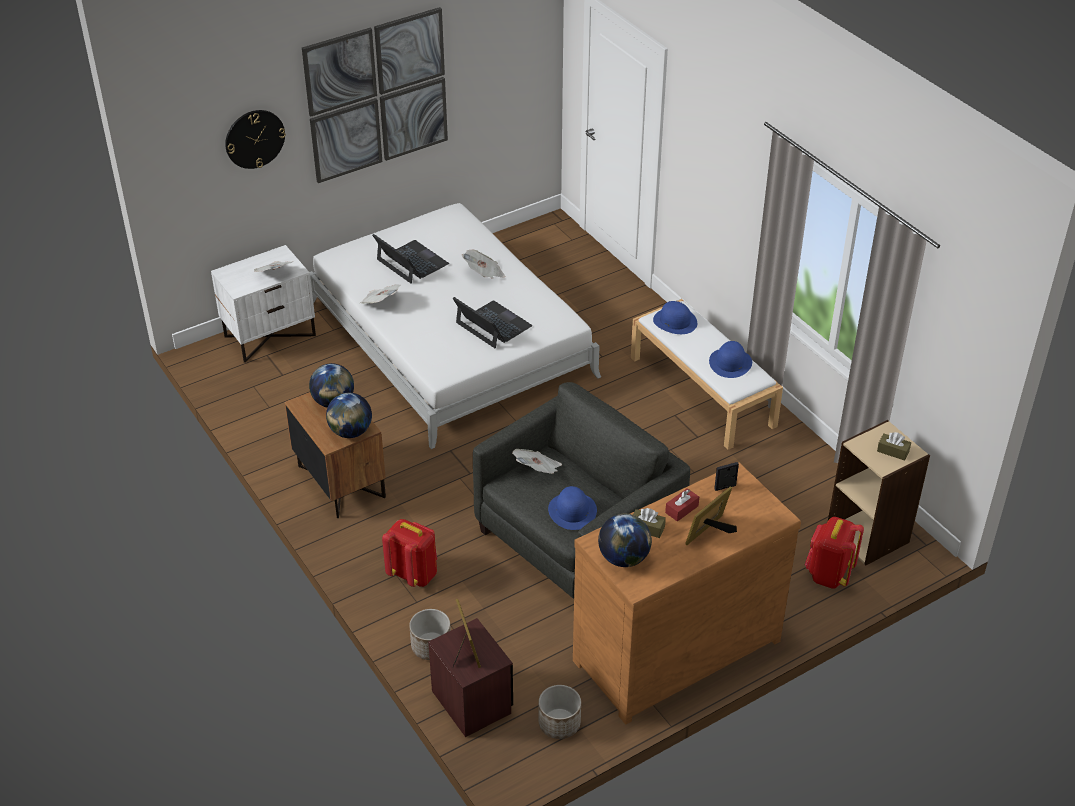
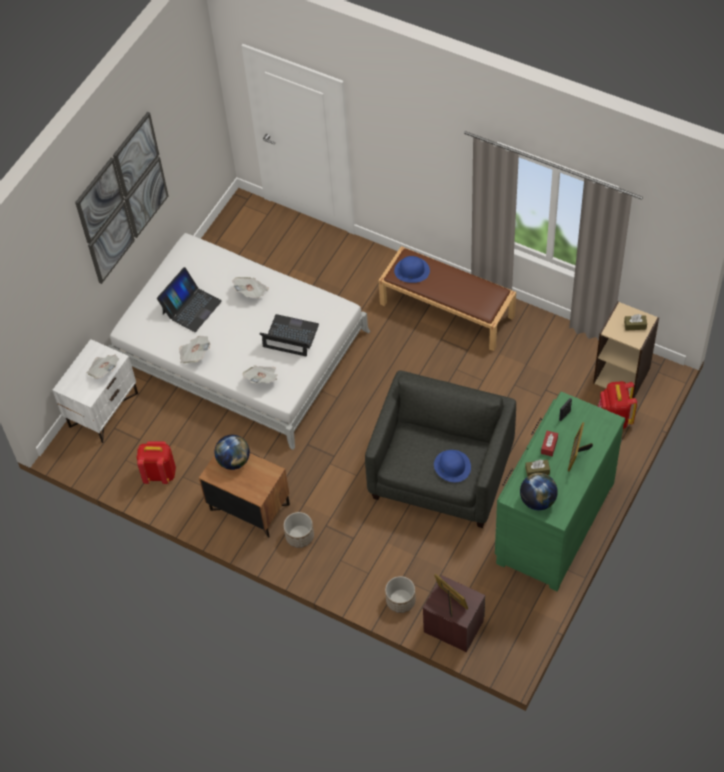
camera: 25 degrees left, 15 degrees up
(254, 139) = (59, 283): wall clock -> none
(350, 432) = (264, 479): globe -> none
(411, 262) = (191, 307): laptop -> laptop turned 105 degrees clockwise
(414, 574) = (351, 554): red backpack -> red backpack (159, 474)
(538, 470) = (408, 445): newspaper -> newspaper (262, 379)
(559, 724) = (517, 612): planter -> planter (299, 536)
(673, 648) = (552, 522): brown dresser -> green dresser
(703, 392) = (448, 310): white bench -> brown bench
(730, 363) = (471, 289): blue hat -> none

